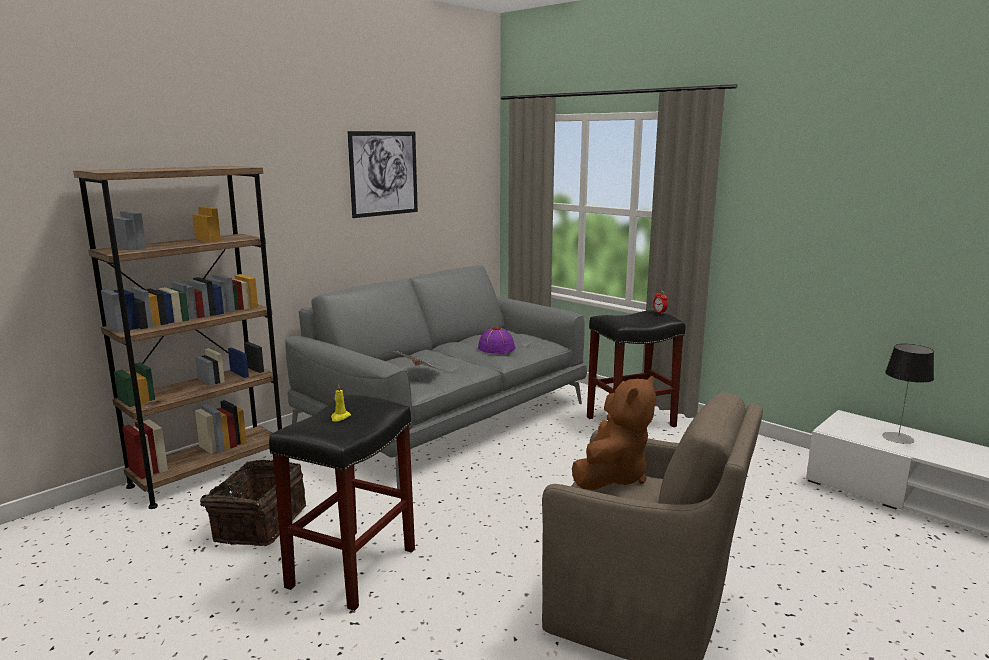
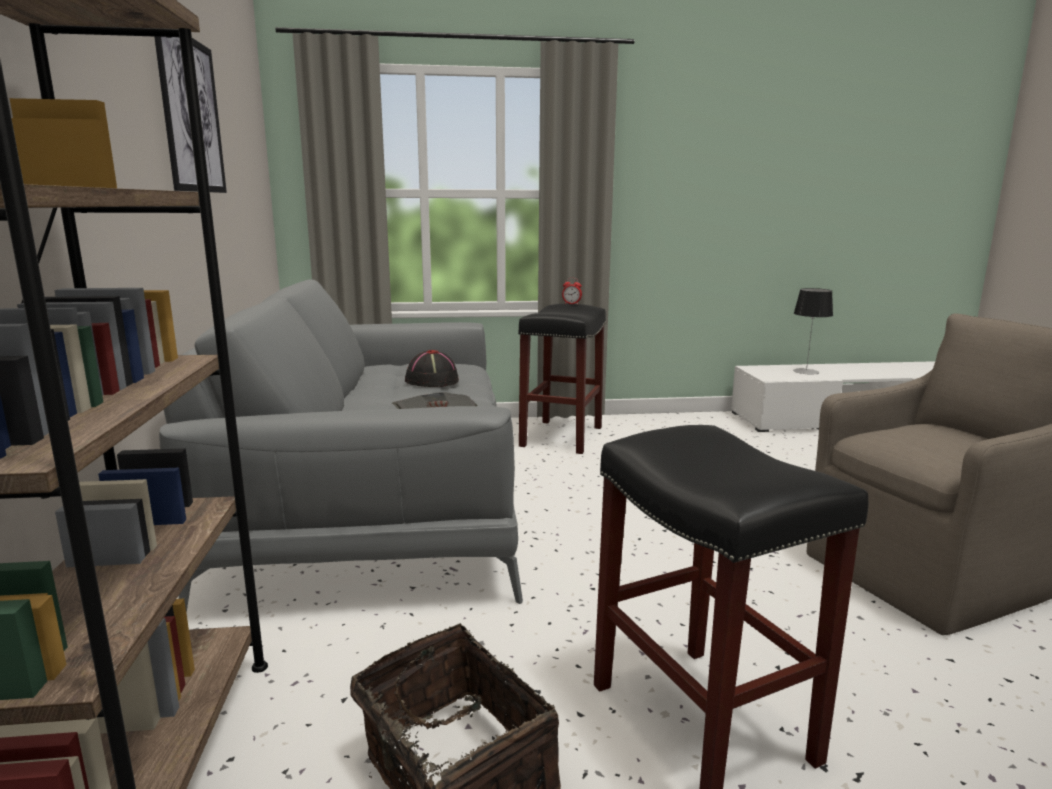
camera: 50 degrees left, 0 degrees up
(340, 417) = (730, 460): yellow candle -> none
(496, 348) = (431, 381): purple hat -> black hat
(612, 476) = (898, 435): brown plush toy -> none

